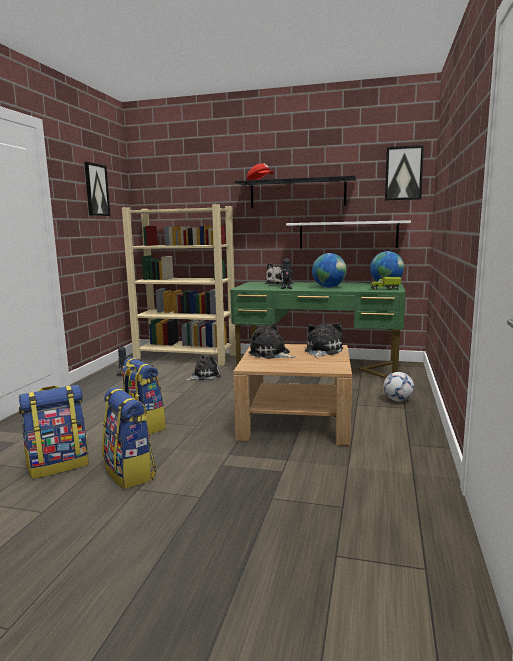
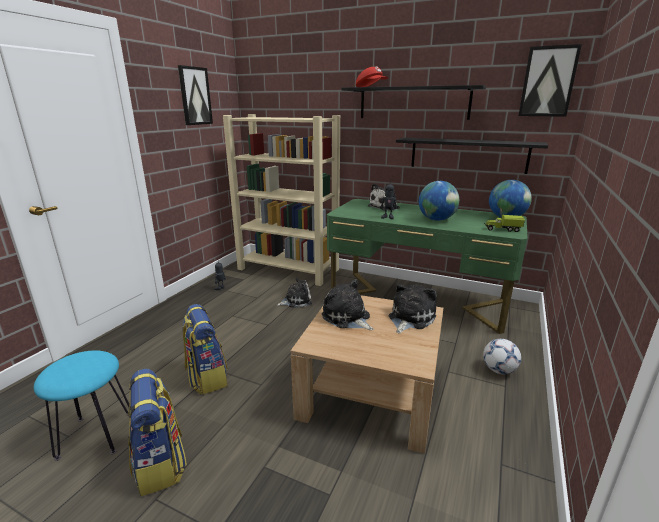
camera: 10 degrees right, 10 degrees up
(59, 465) = (96, 434): backpack -> turquoise stool
(348, 235) = (468, 155): white shelf -> black shelf

